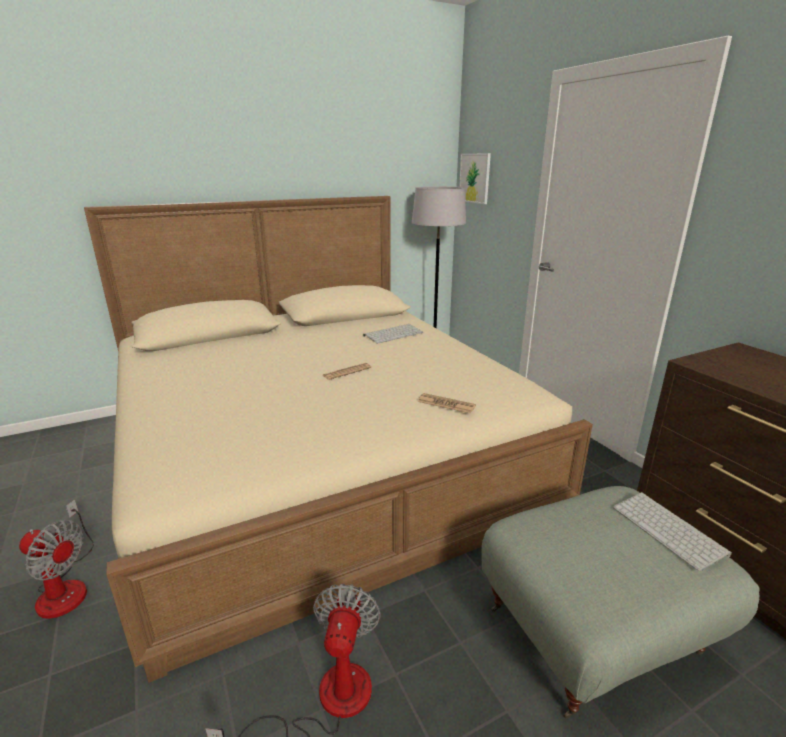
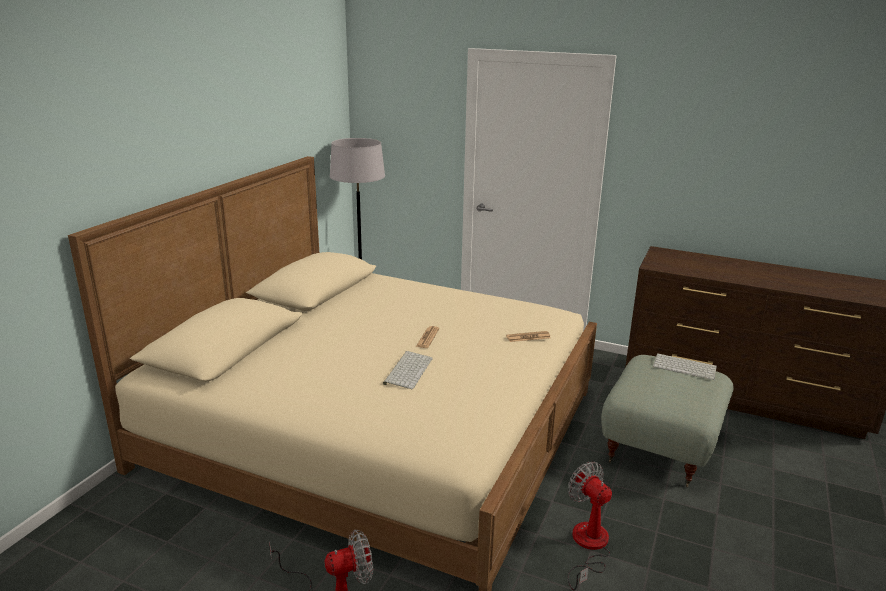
camera: 40 degrees left, 0 degrees up
(393, 334) = (401, 295): keyboard -> keyboard (407, 370)
(474, 178) = (379, 128): picture -> none

